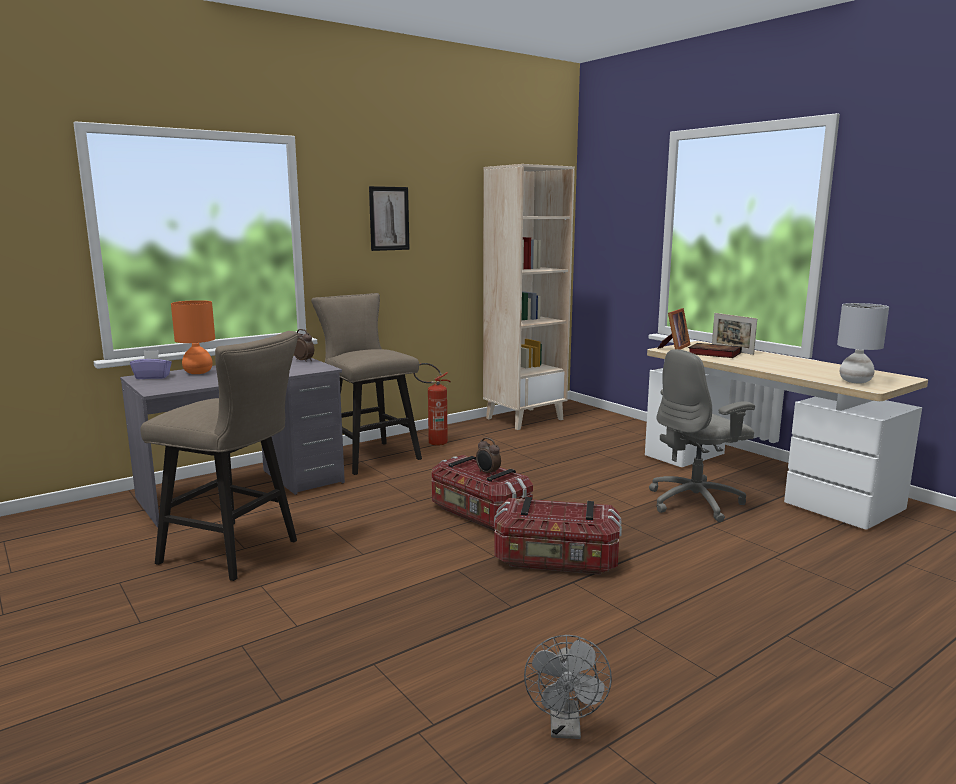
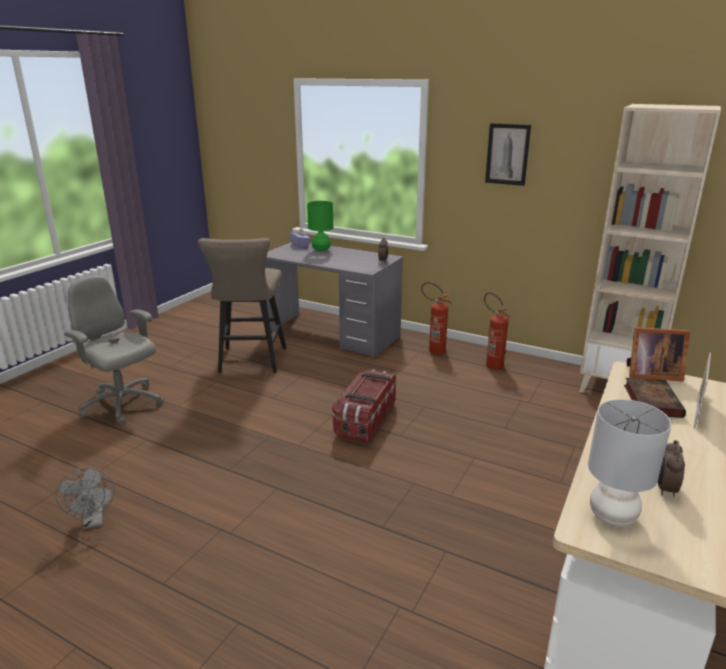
camera: 65 degrees right, 10 degrees up
(198, 372) = (321, 249): orange table lamp -> green table lamp
(369, 456) = (433, 350): beige stool -> fire extinguisher
(488, 473) = (366, 393): alarm clock -> alarm clock (665, 489)
(556, 561) = (307, 473): storage box -> none
(566, 728) = (94, 521): grey fan -> grey fan turned 90 degrees counterclockwise
(696, 502) = (500, 534): grey office chair -> grey office chair (123, 405)

